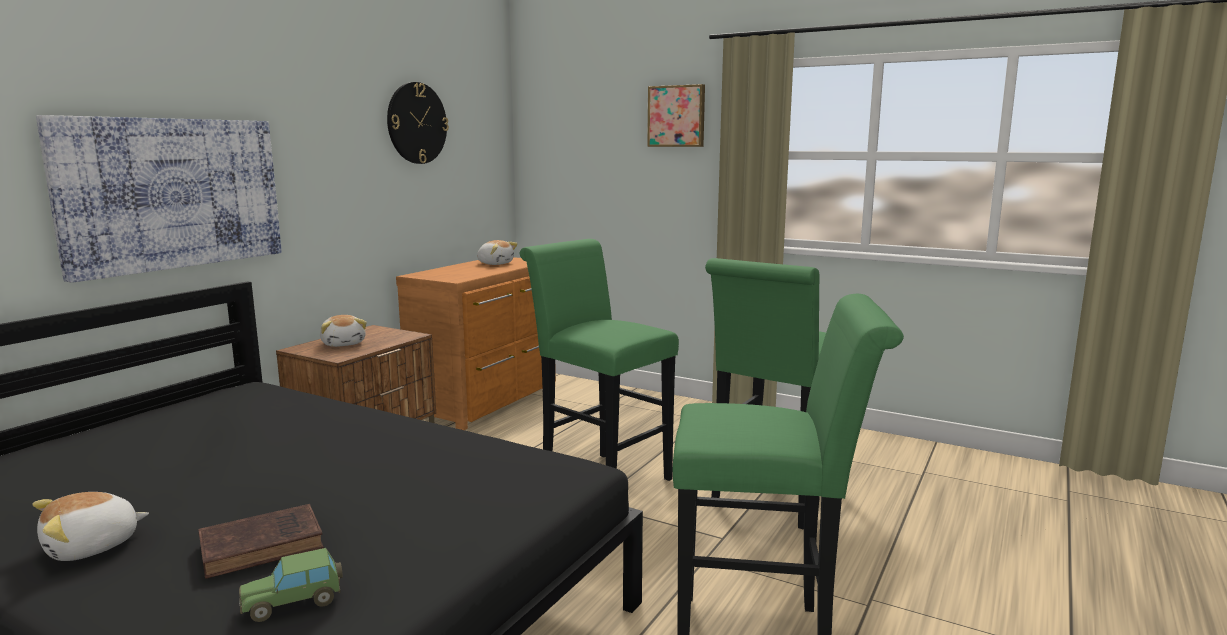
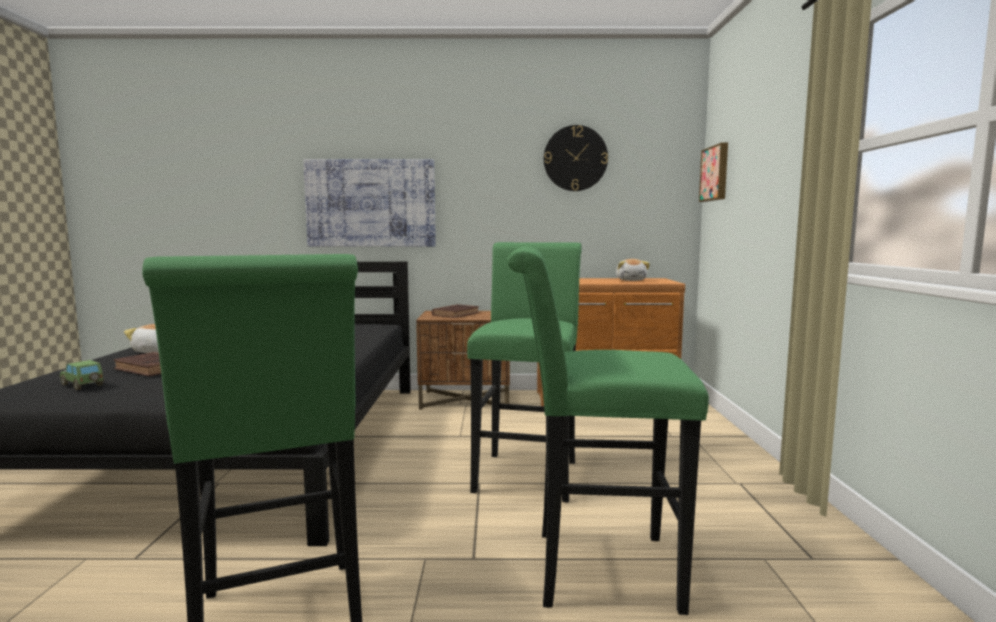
camera: 60 degrees right, 5 degrees down
(344, 343) = (456, 314): plush toy -> brown book
(677, 116) = (792, 117): picture -> picture (716, 173)

